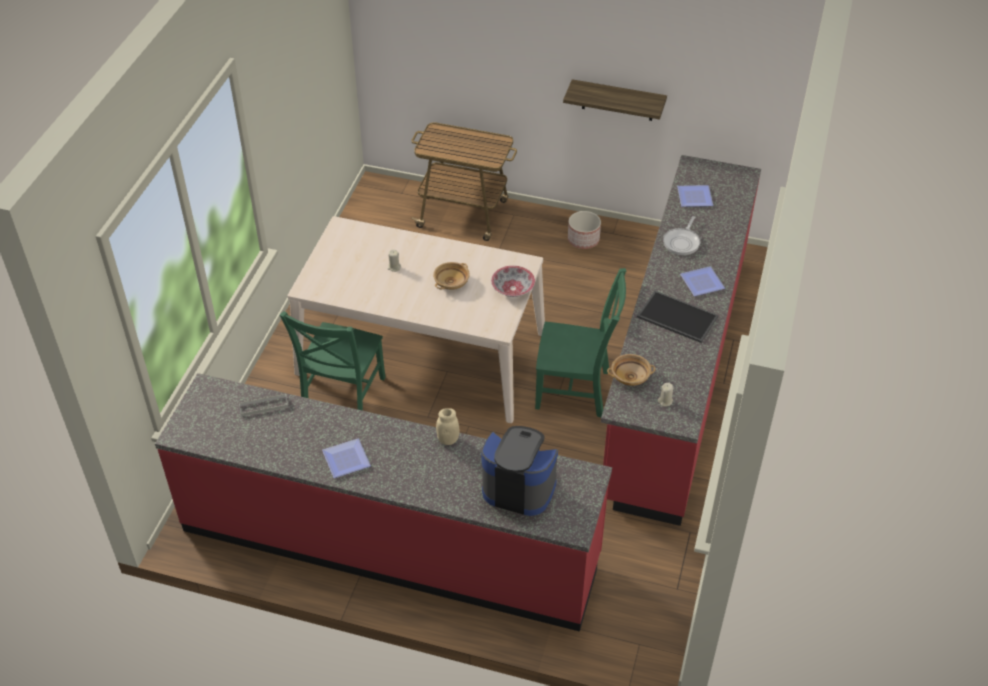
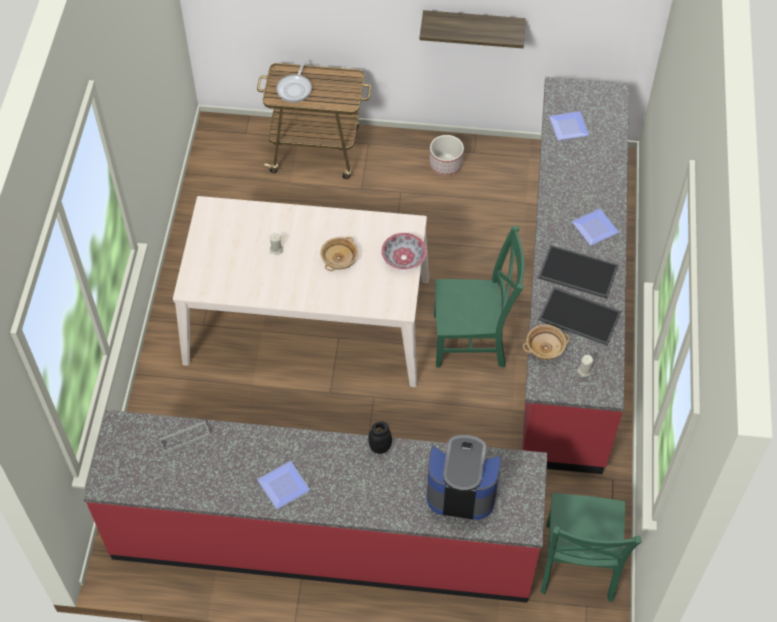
camera: 10 degrees left, 10 degrees up
(342, 397) = (238, 384): green chair -> green chair (577, 565)
(448, 439) = (380, 447): beige jar -> black jar
(672, 354) = (581, 315): none -> tray
(682, 242) = (566, 183): frying pan -> frying pan (295, 88)

